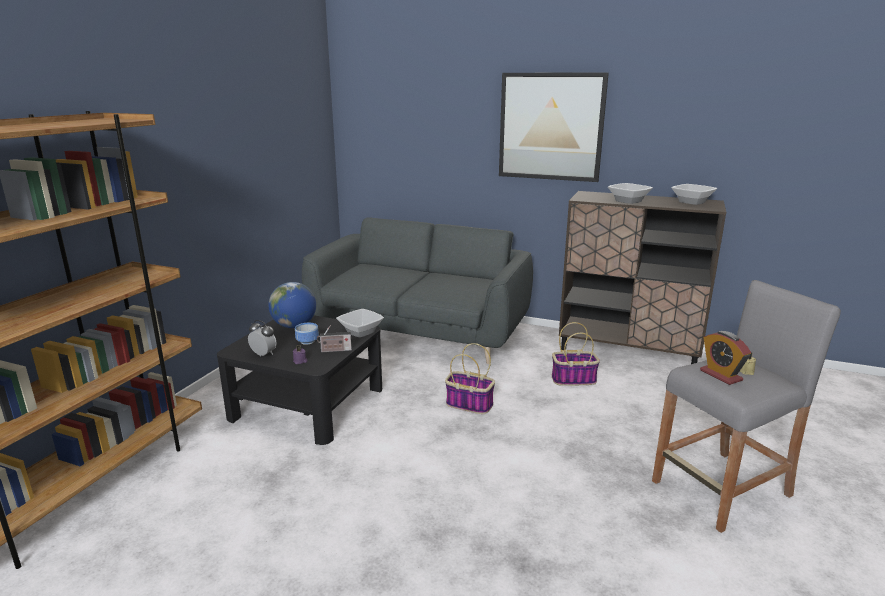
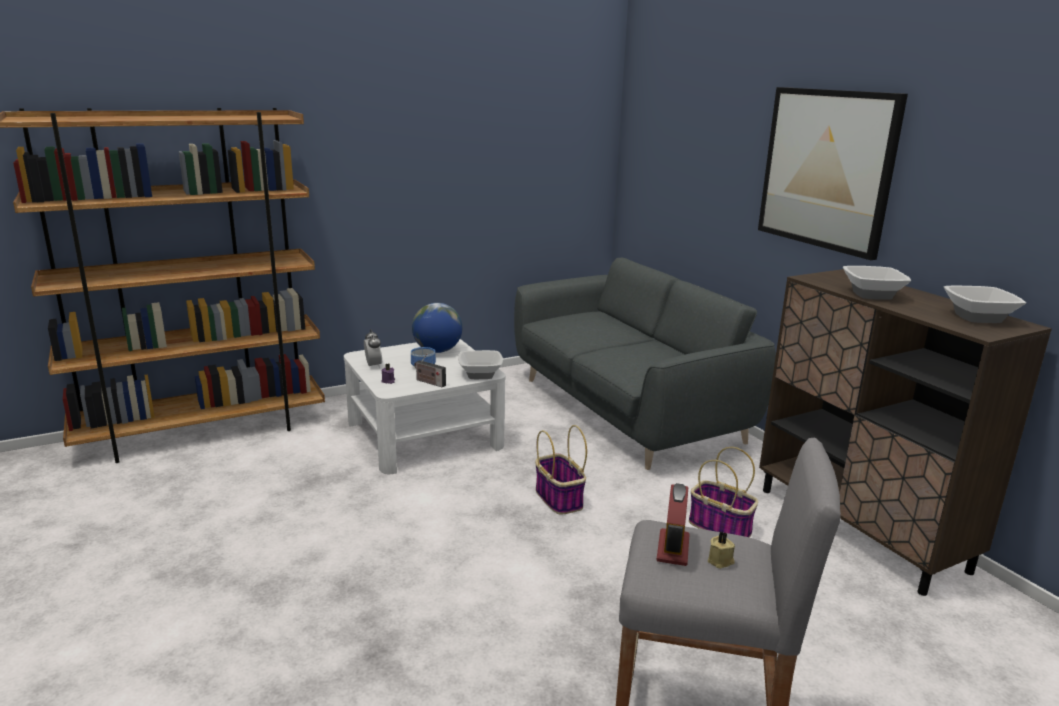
camera: 40 degrees right, 0 degrees up
(309, 403) = (425, 434): black coffee table -> white coffee table

